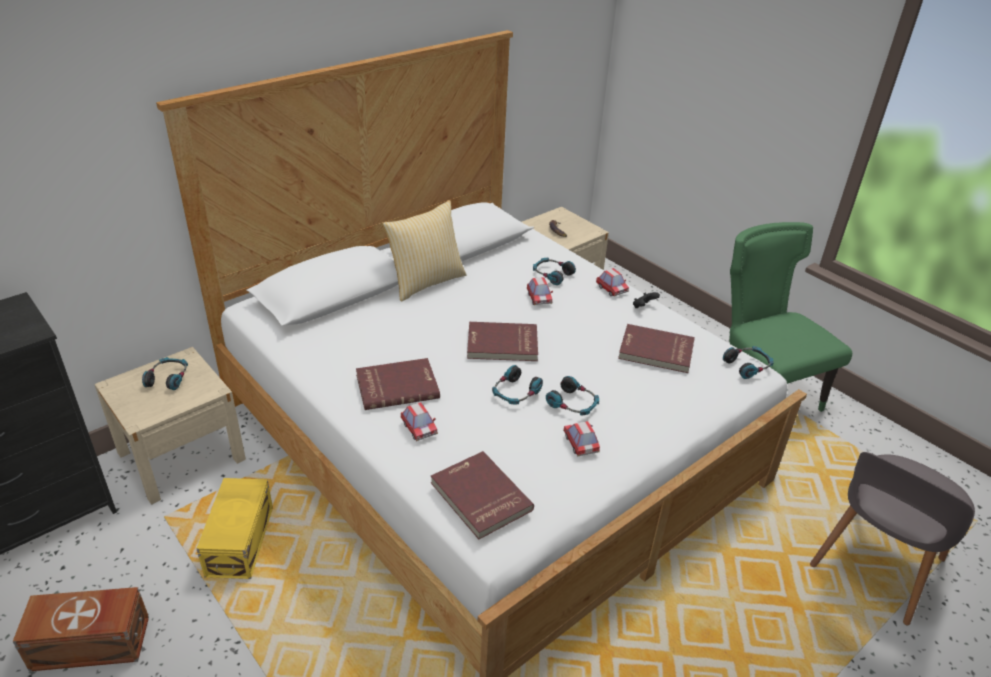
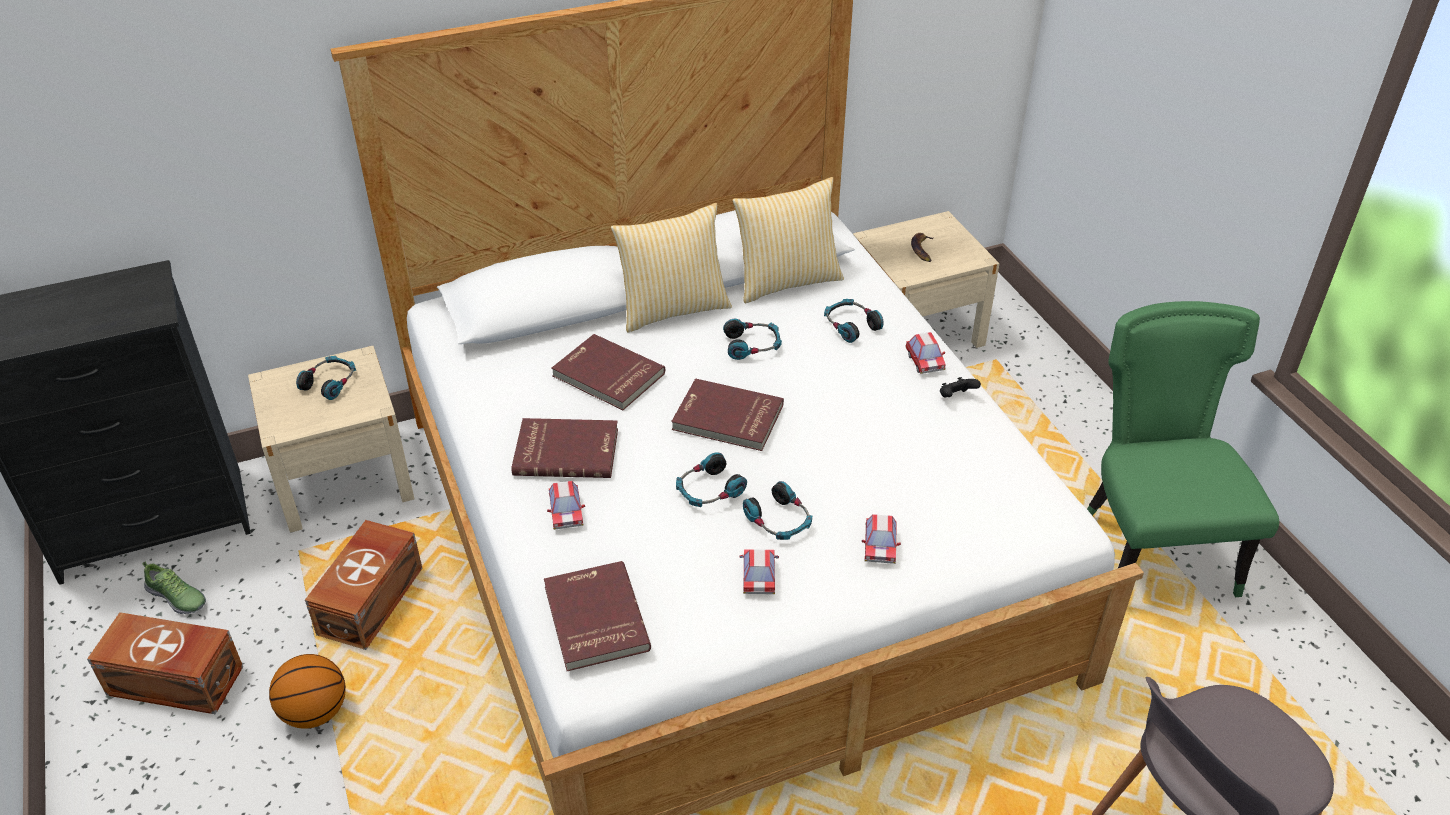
camera: 20 degrees right, 5 degrees up
(68, 576) = (177, 598): none -> shoe
(225, 637) = (315, 712): none -> basketball
(242, 541) = (373, 601): yellow storage box -> brown storage box
(494, 254) = (786, 281): none -> pillow
(539, 298) = (812, 359): toy car -> toy car (879, 547)
(656, 351) = (935, 468): red book -> red book (607, 376)
(747, 366) = (1059, 514): headphones -> headphones (752, 345)

